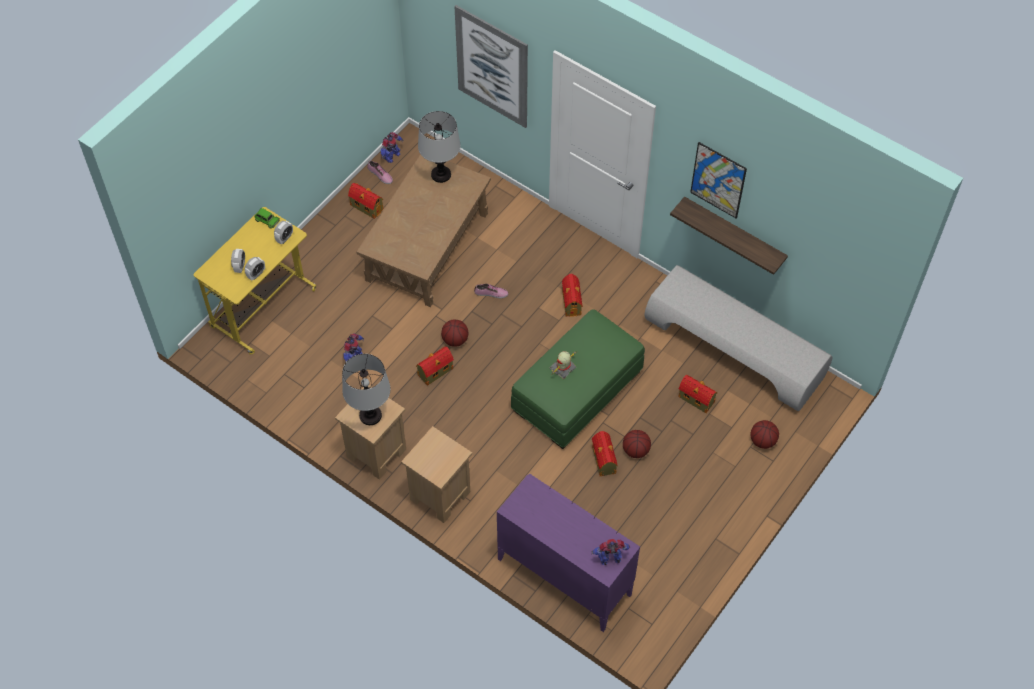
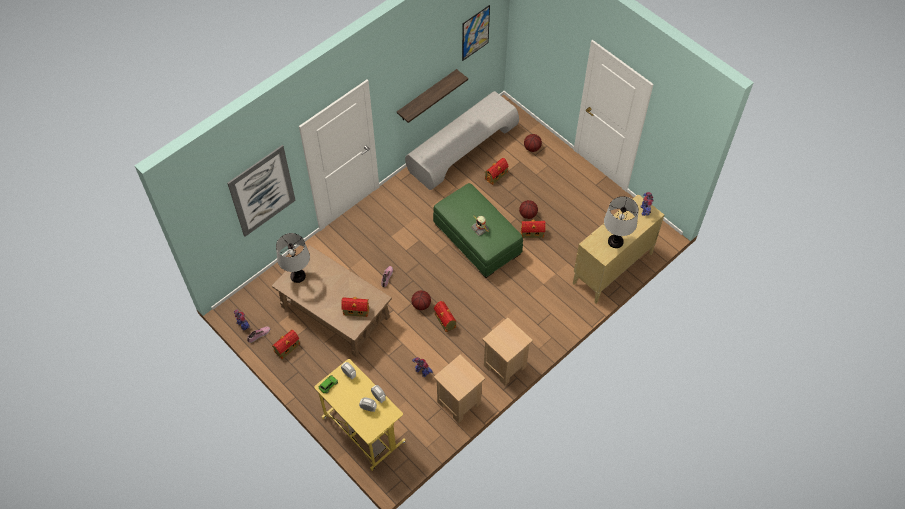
camera: 80 degrees left, 0 degrees up
(370, 415) = (510, 339): table lamp -> table lamp (615, 241)
(440, 494) = (543, 330): beige nightstand -> beige nightstand (458, 402)
(564, 575) = (611, 268): purple dresser -> beige dresser
(571, 302) = (405, 230): toy house -> toy house (355, 310)
(718, 180) = (412, 75): picture -> picture (475, 33)

